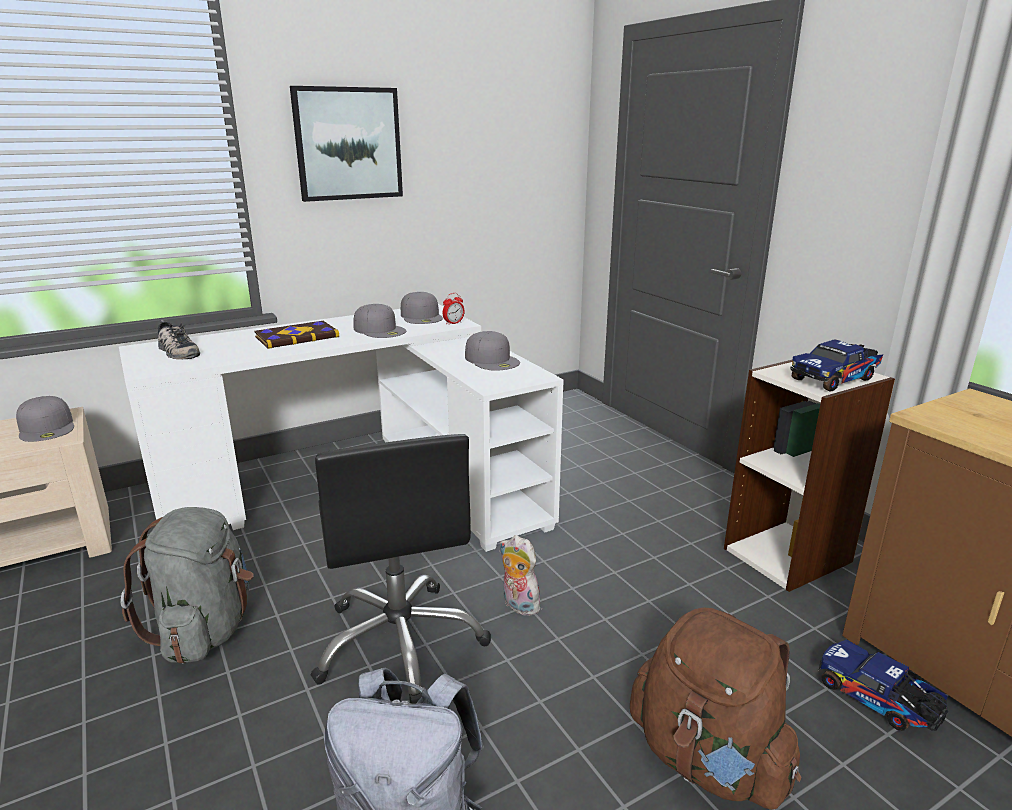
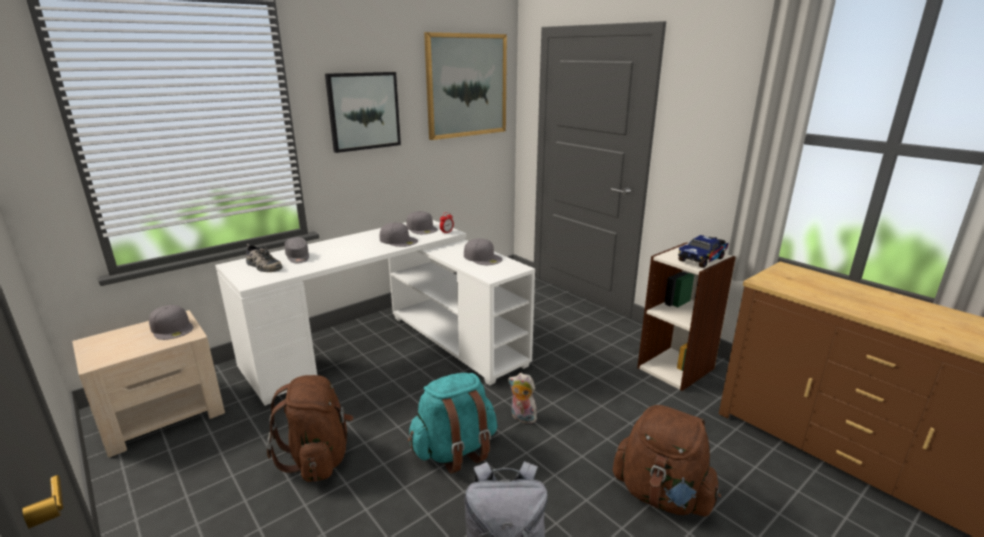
camera: 10 degrees left, 0 degrees up
(205, 629) = (318, 458): grey backpack -> brown backpack
(230, 343) = (298, 257): none -> grey cap
(297, 337) = (343, 249): book -> none
(401, 643) = (455, 450): black office chair -> turquoise backpack
(509, 115) = (467, 85): none -> picture
(878, 700) = (746, 449): toy truck -> none

